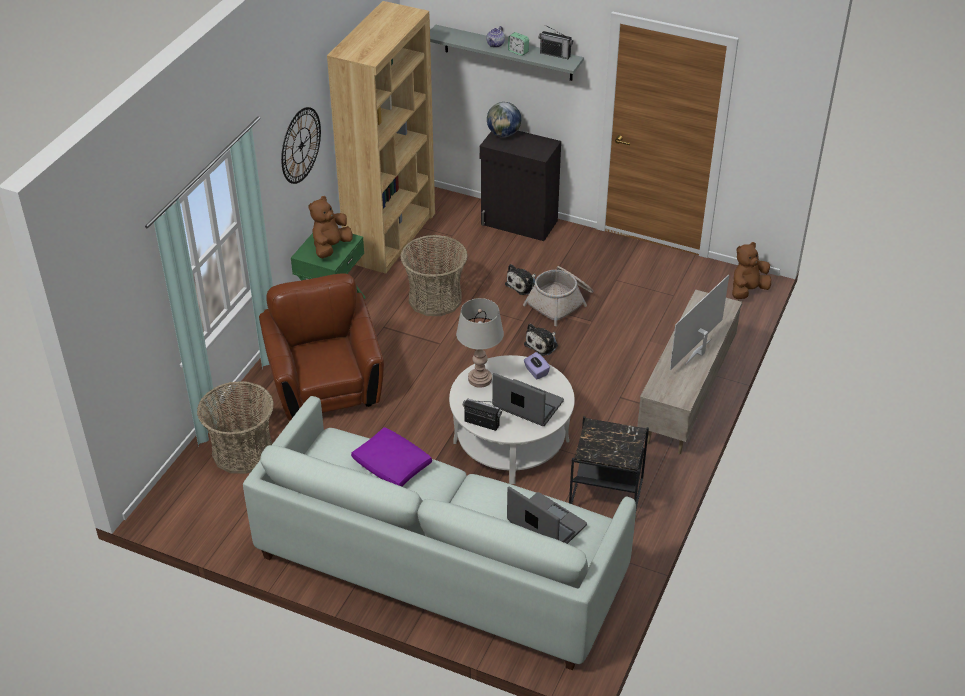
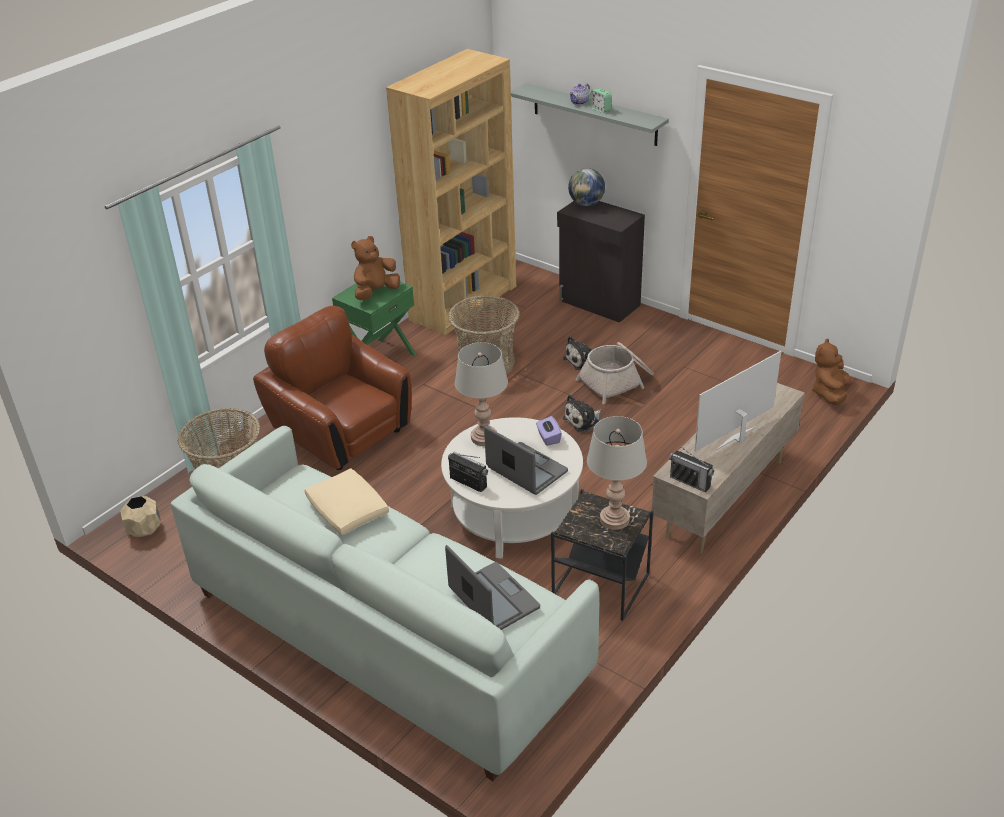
camera: 15 degrees right, 5 degrees down
(180, 506) = (145, 529): none -> beige planter
(301, 145) = (349, 179): wall clock -> none
(325, 385) = (341, 432): brown armchair -> brown armchair turned 45 degrees counterclockwise
(391, 465) = (347, 510): purple pillow -> beige pillow
(555, 54) = (639, 114): radio -> radio (690, 482)
(620, 439) = (614, 519): none -> grey table lamp
(747, 290) = (830, 393): brown plush toy -> brown plush toy turned 45 degrees counterclockwise

